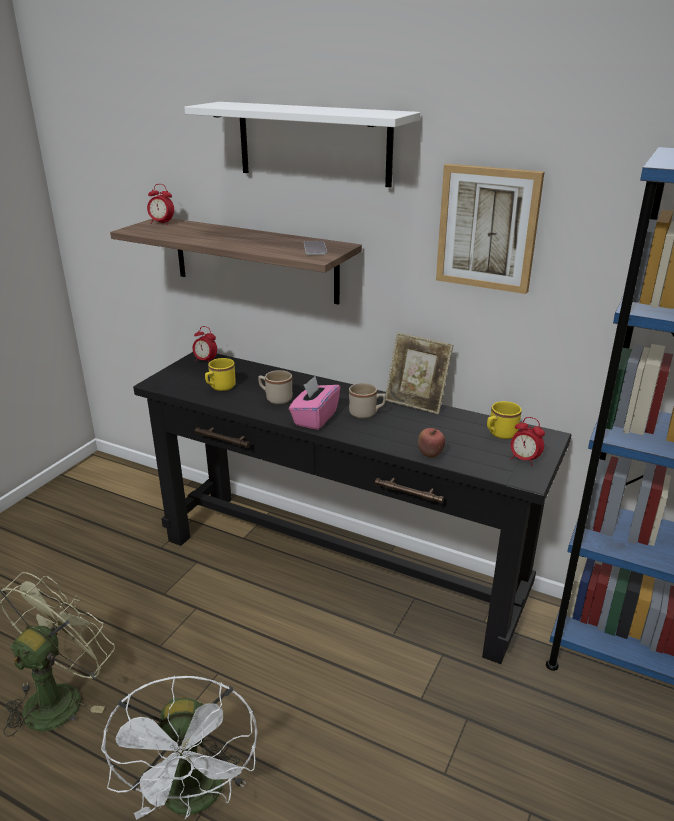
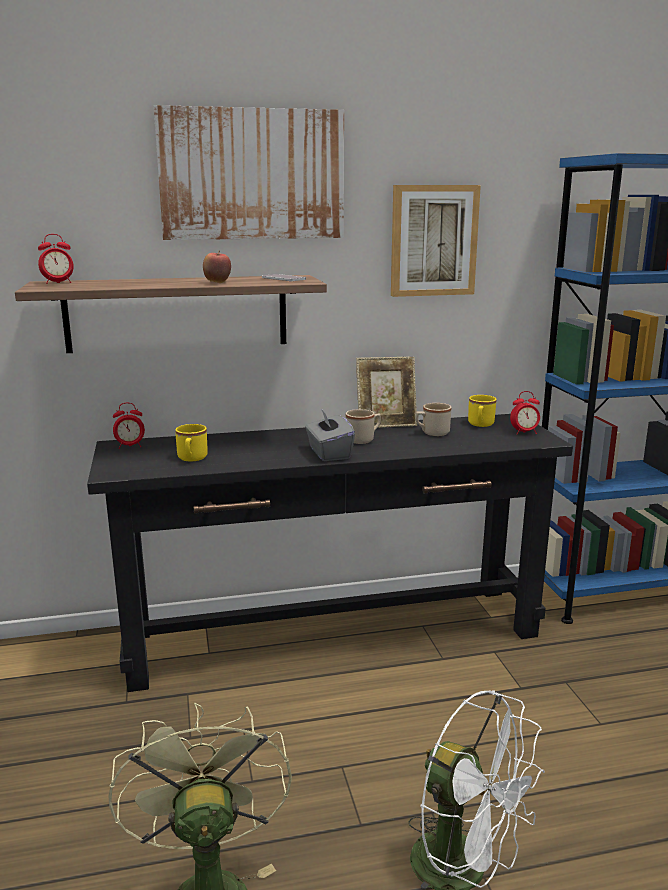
camera: 40 degrees left, 10 degrees down
(275, 398) = (264, 451): beige mug -> beige mug (431, 433)
(313, 143) = (252, 175): white shelf -> picture
(315, 418) = (329, 453): pink tissue box -> grey tissue box
(430, 455) = (462, 448): apple -> apple (217, 283)

